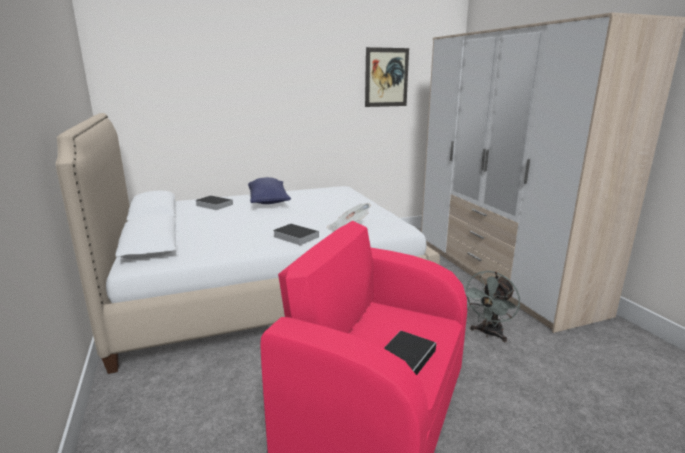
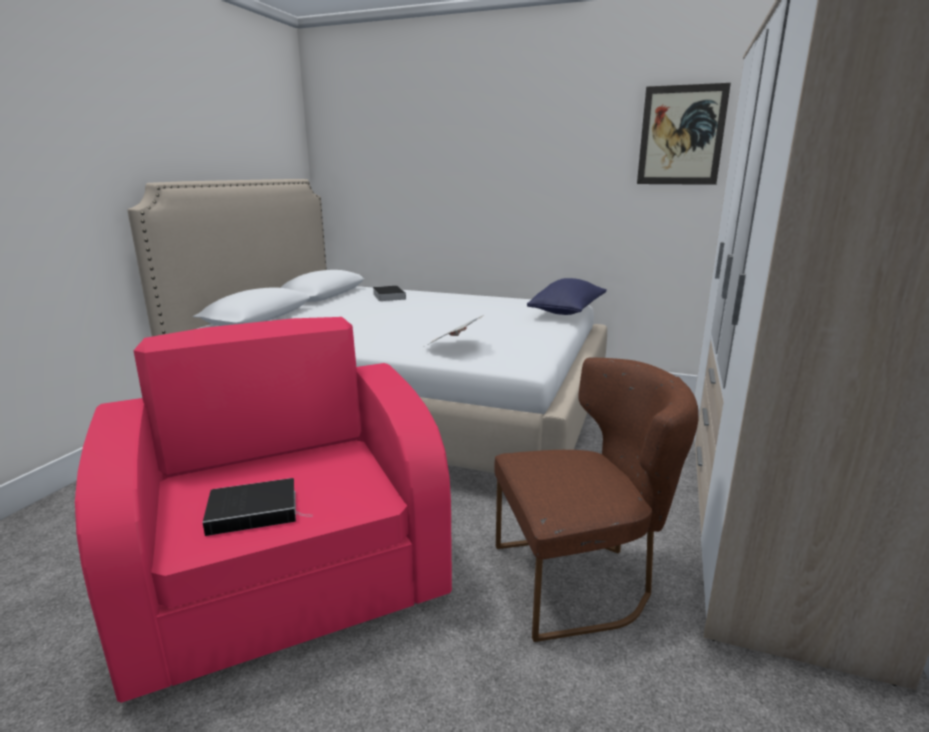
camera: 40 degrees right, 0 degrees up
(268, 201) = (448, 302): blue pillow -> blue pillow (567, 312)
(294, 237) = (378, 341): book -> none
(489, 334) = (581, 579): grey fan -> brown chair

